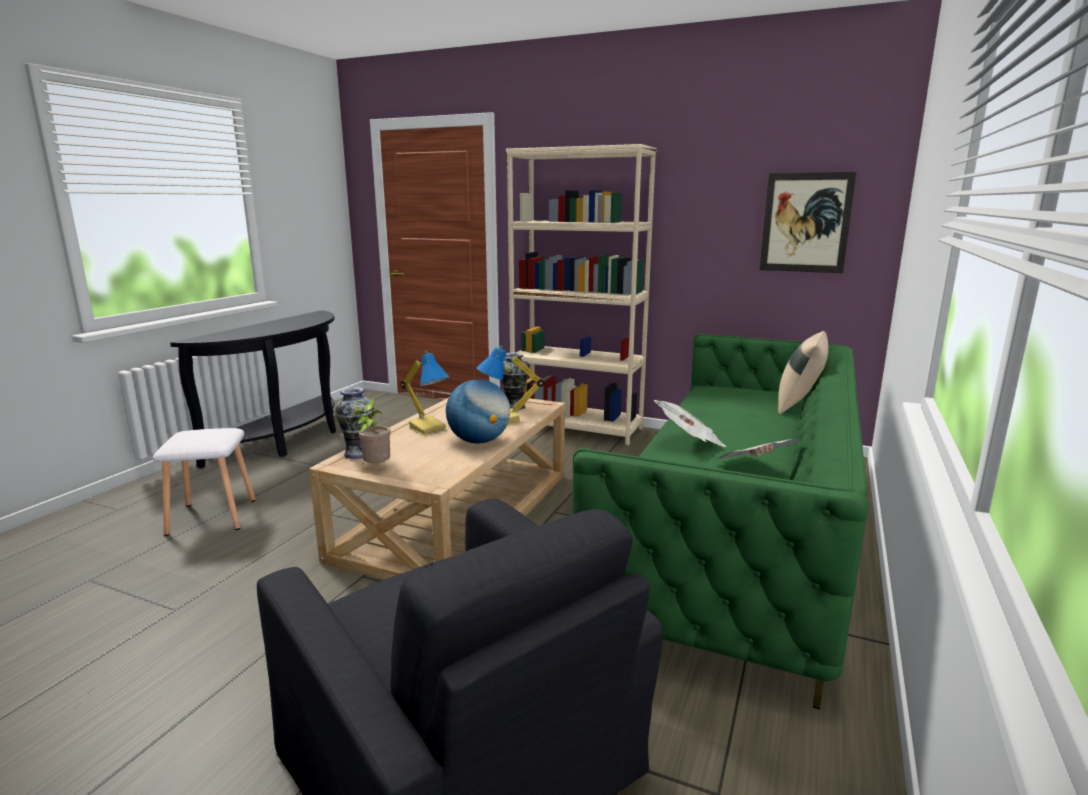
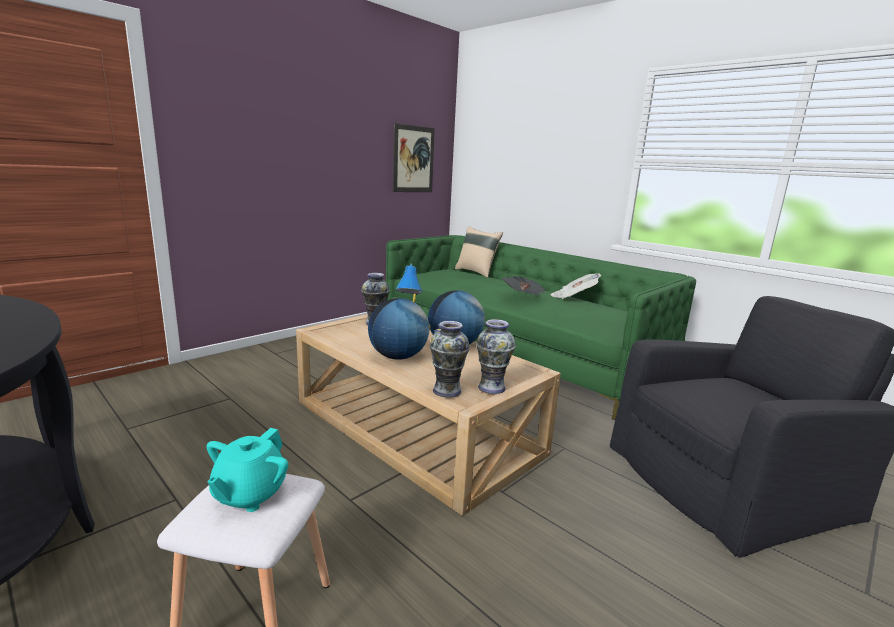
camera: 70 degrees left, 0 degrees up
(202, 435) = (249, 494): none -> turquoise teapot
(376, 468) = (491, 387): potted plant -> vase
(428, 428) = (398, 357): table lamp -> globe
(577, 428) = (295, 346): beige bookcase -> none

